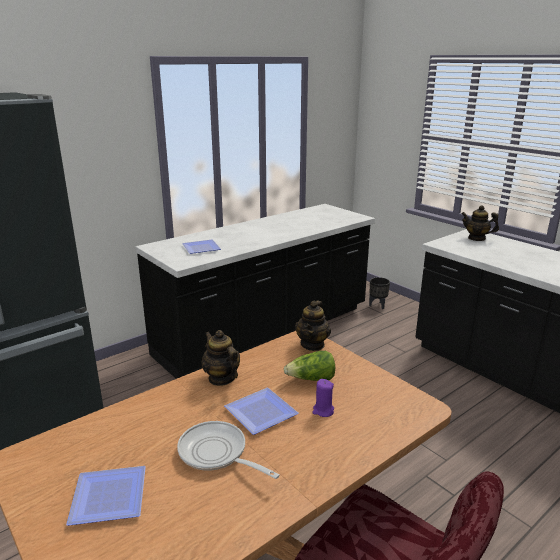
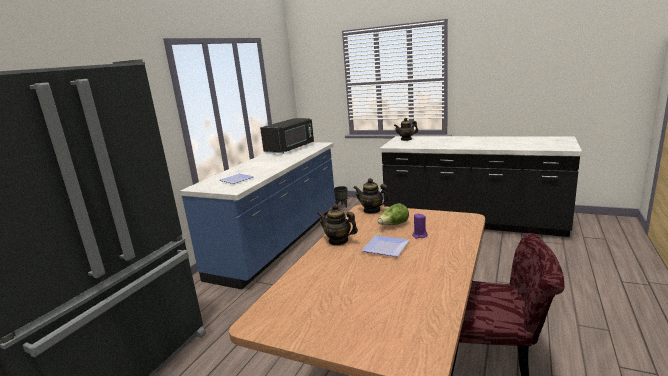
camera: 25 degrees left, 5 degrees down
(111, 499) = (352, 315): plate -> none
(217, 454) = (386, 273): frying pan -> none
(266, 332) = (280, 241): black counter -> blue counter
(312, 344) = (372, 210): teapot -> teapot turned 120 degrees clockwise
(314, 215) = (291, 148): none -> black microwave

